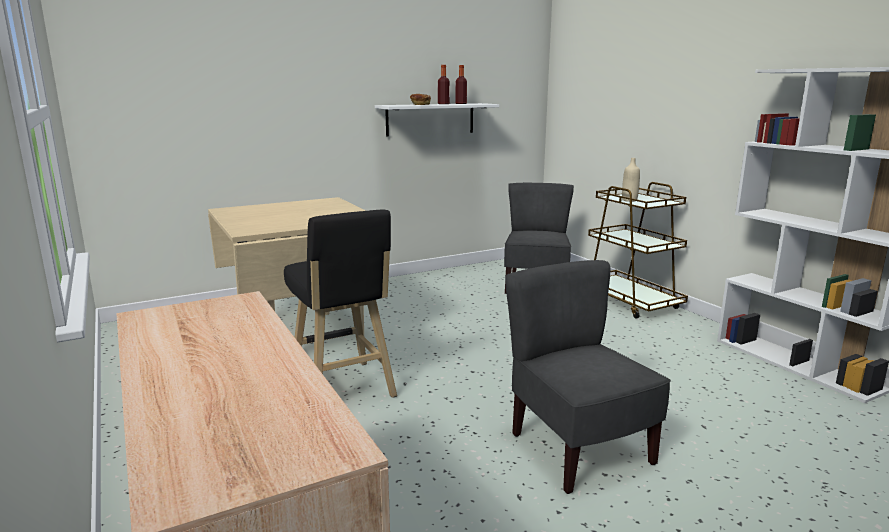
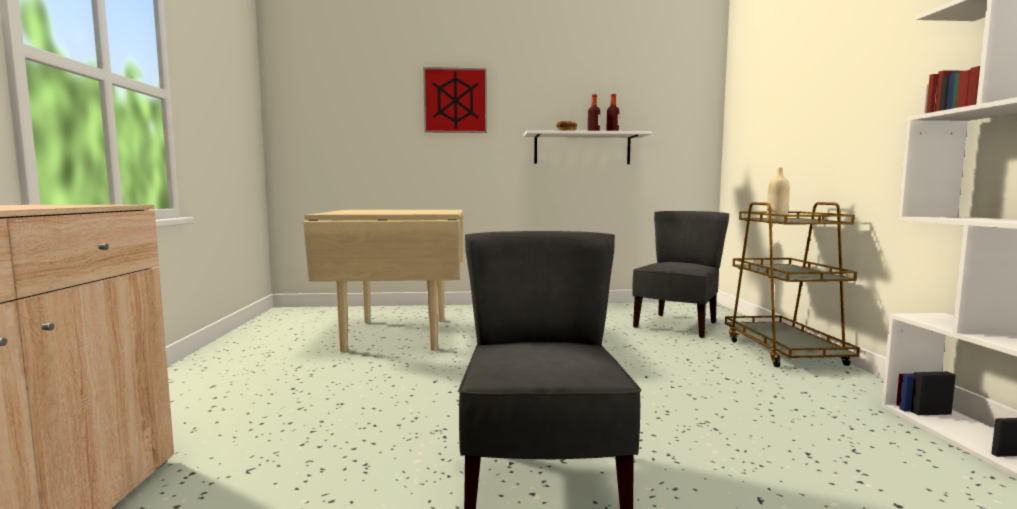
camera: 25 degrees right, 10 degrees down
(302, 69) = (455, 100): none -> picture
(343, 391) = (373, 377): black stool -> none

